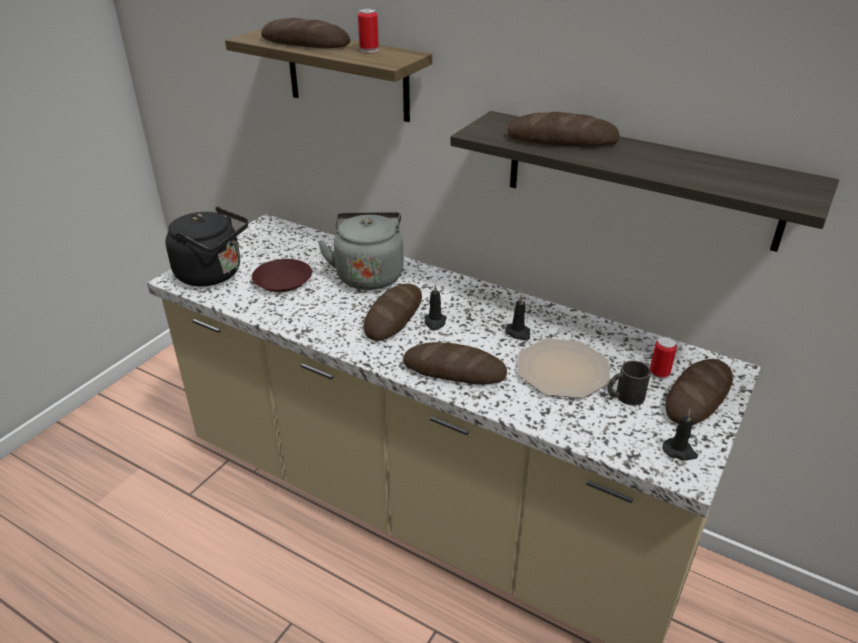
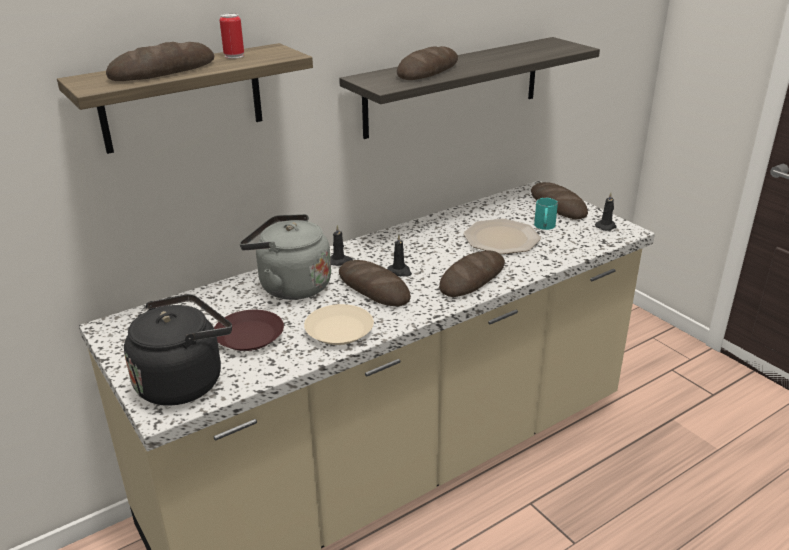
camera: 65 degrees left, 5 degrees down
(312, 318) = (339, 331): none -> beige plate
(518, 333) = (444, 242): black candle -> black candle (340, 261)
(624, 396) = (544, 227): black mug -> turquoise mug
(659, 373) = (527, 209): can -> none

